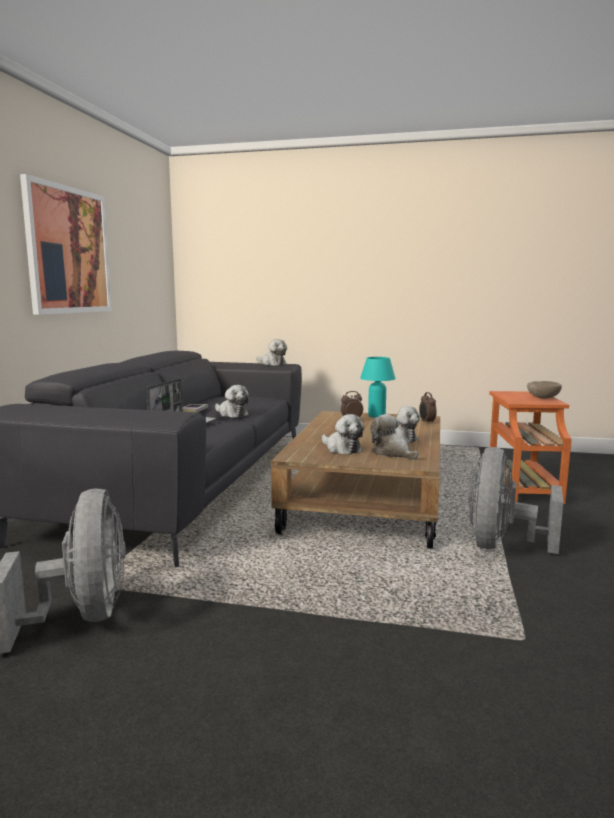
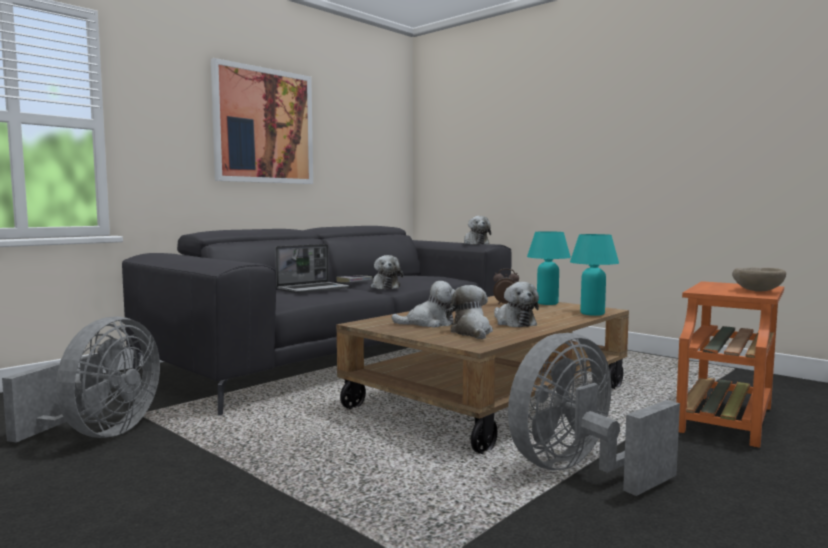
camera: 30 degrees right, 5 degrees down
(342, 449) = (429, 323): plush toy -> plush toy turned 90 degrees counterclockwise
(426, 422) = (592, 313): alarm clock -> turquoise table lamp

